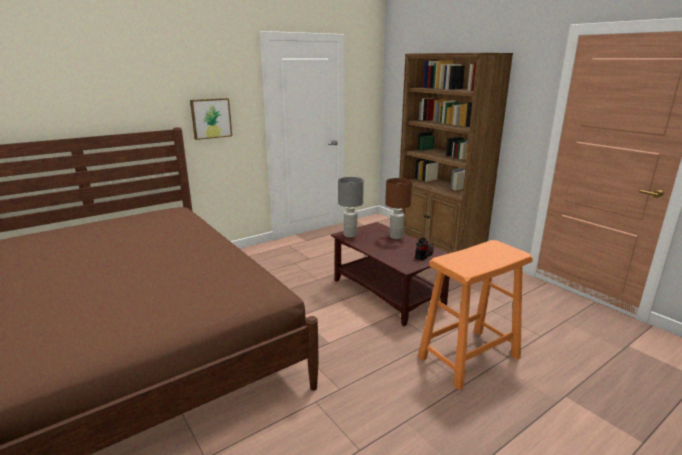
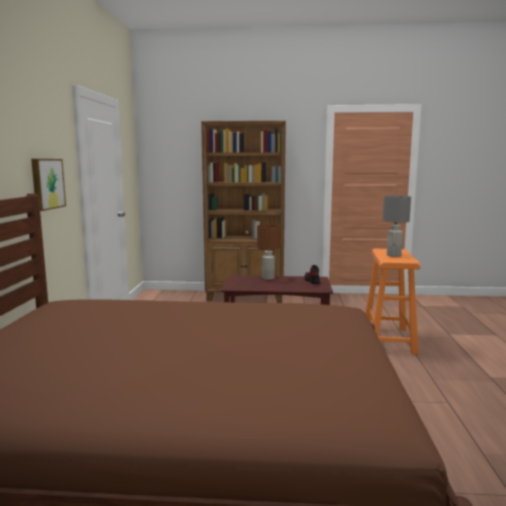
camera: 50 degrees left, 10 degrees down
(350, 235) = (236, 286): grey table lamp -> grey table lamp (394, 255)

